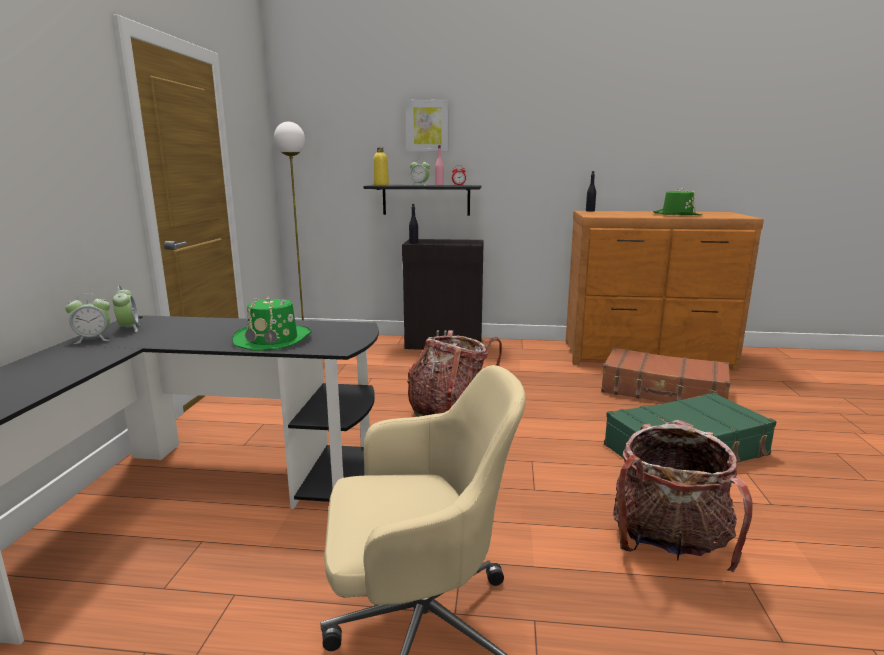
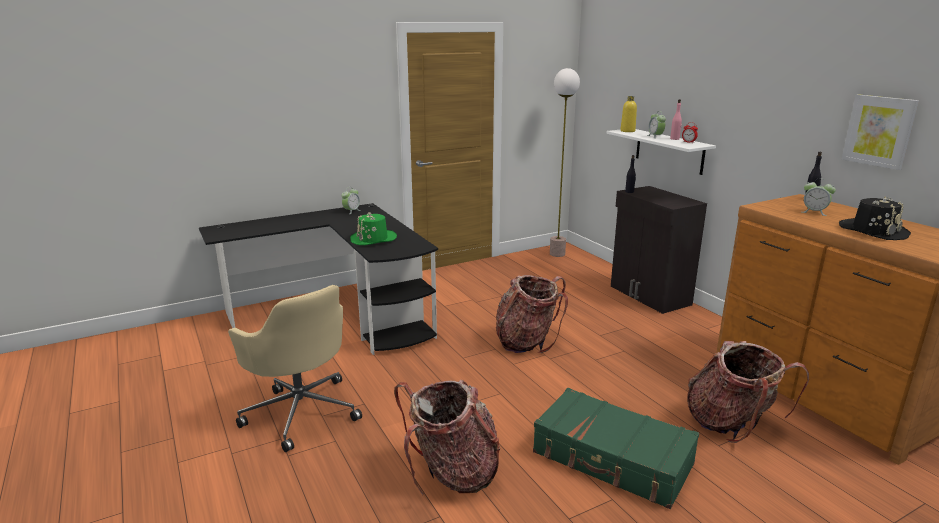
camera: 55 degrees right, 5 degrees up
(93, 339) = (329, 213): alarm clock -> alarm clock (814, 212)
(426, 200) = (669, 151): black shelf -> white shelf
(427, 126) = (679, 77): picture -> picture (879, 131)
(663, 392) = (732, 424): brown suitcase -> backpack
(676, 215) = (873, 231): green hat -> black hat

